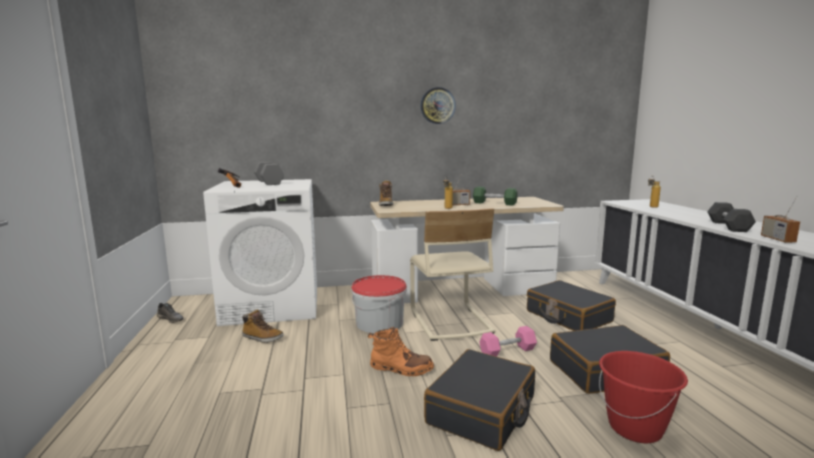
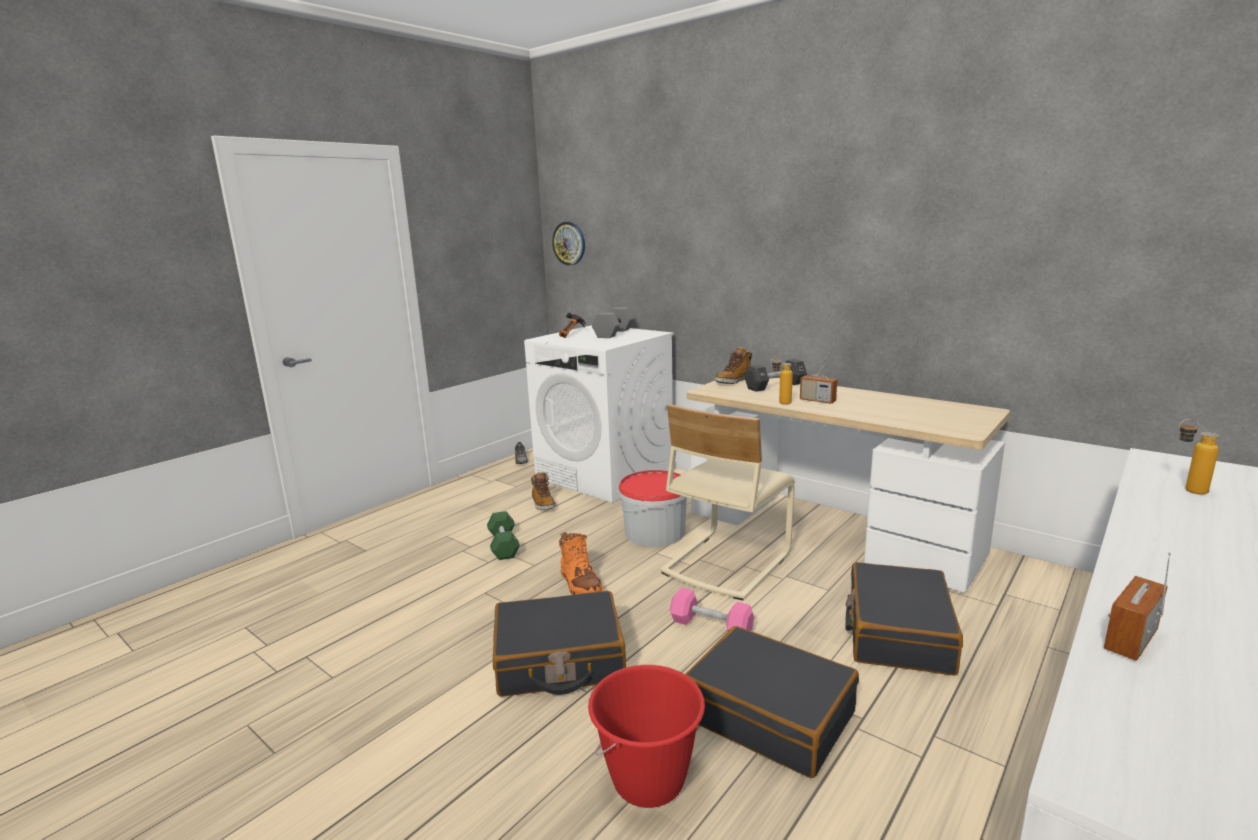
camera: 50 degrees right, 5 degrees up
(437, 105) = (842, 236): wall clock -> wall clock (569, 243)
(494, 203) = (880, 409): green dumbbell -> green dumbbell (503, 545)
(728, 226) = (1158, 579): black dumbbell -> black dumbbell (775, 386)

